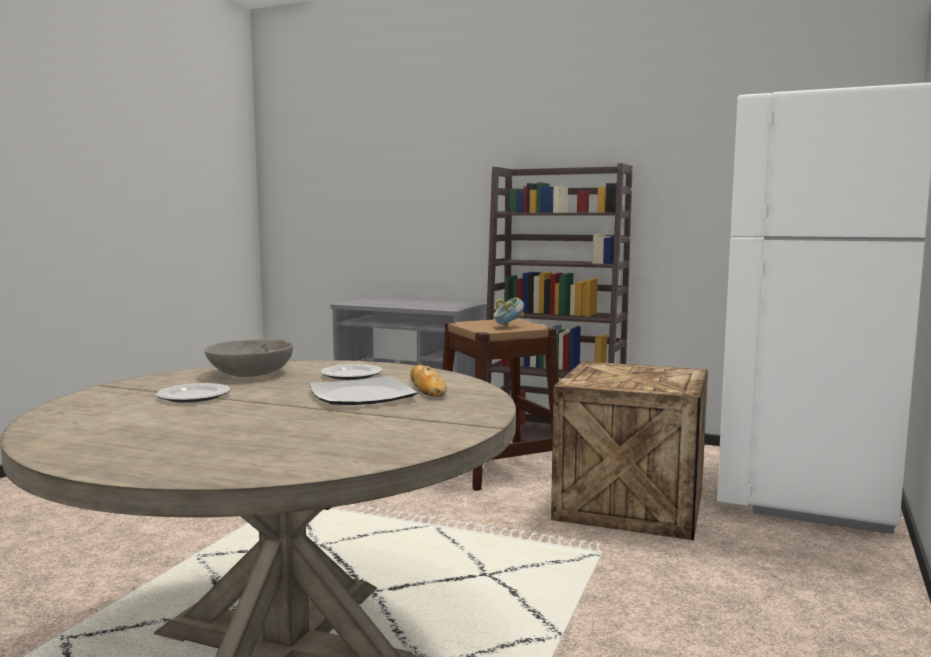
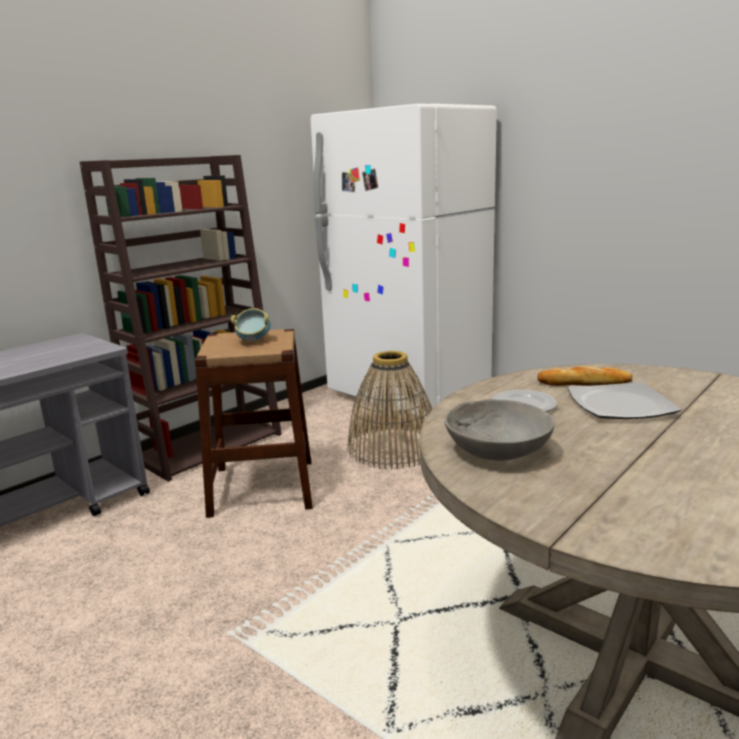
camera: 70 degrees left, 10 degrees up
(195, 396) = (627, 476): plate -> none
(632, 504) = (392, 448): crate -> basket

